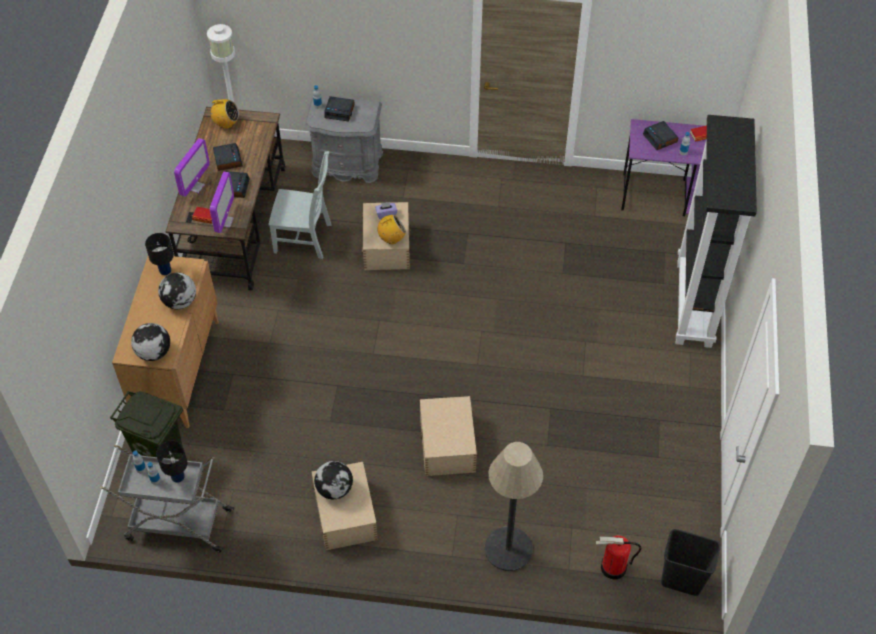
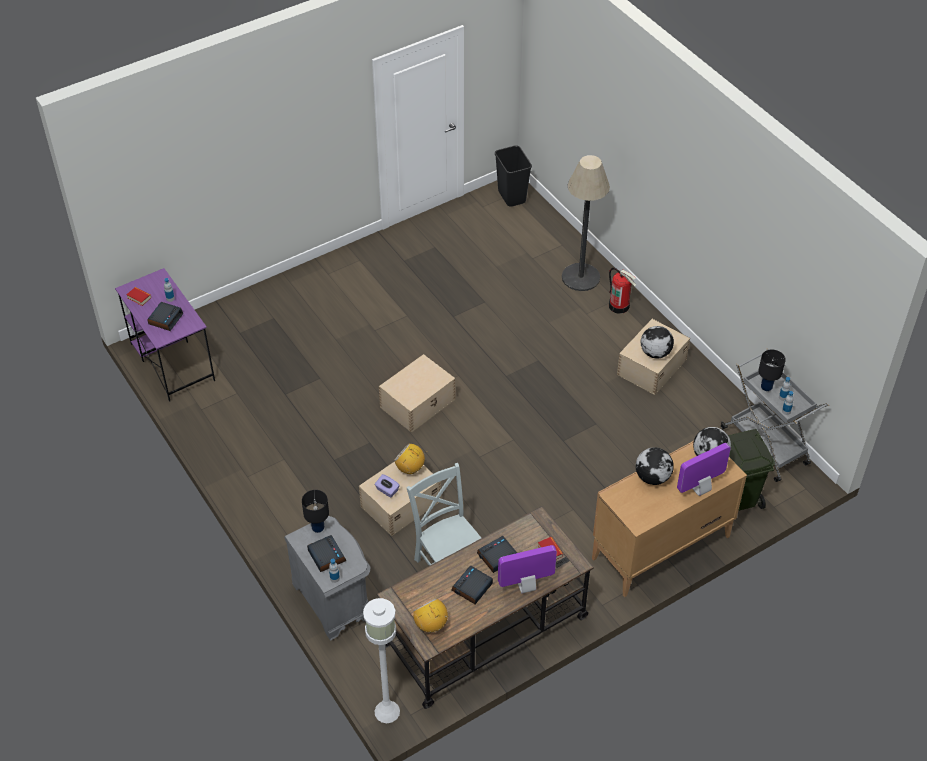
camera: 130 degrees left, 5 degrees down
(166, 270) = (637, 510): black table lamp -> black table lamp (317, 528)
(224, 221) = (539, 533): monitor -> monitor (700, 488)
(447, 445) = (542, 349): beige storage box -> beige storage box (418, 403)
(613, 568) = (538, 227): fire extinguisher -> fire extinguisher (619, 306)
(695, 304) = (278, 292): black bookcase -> none

